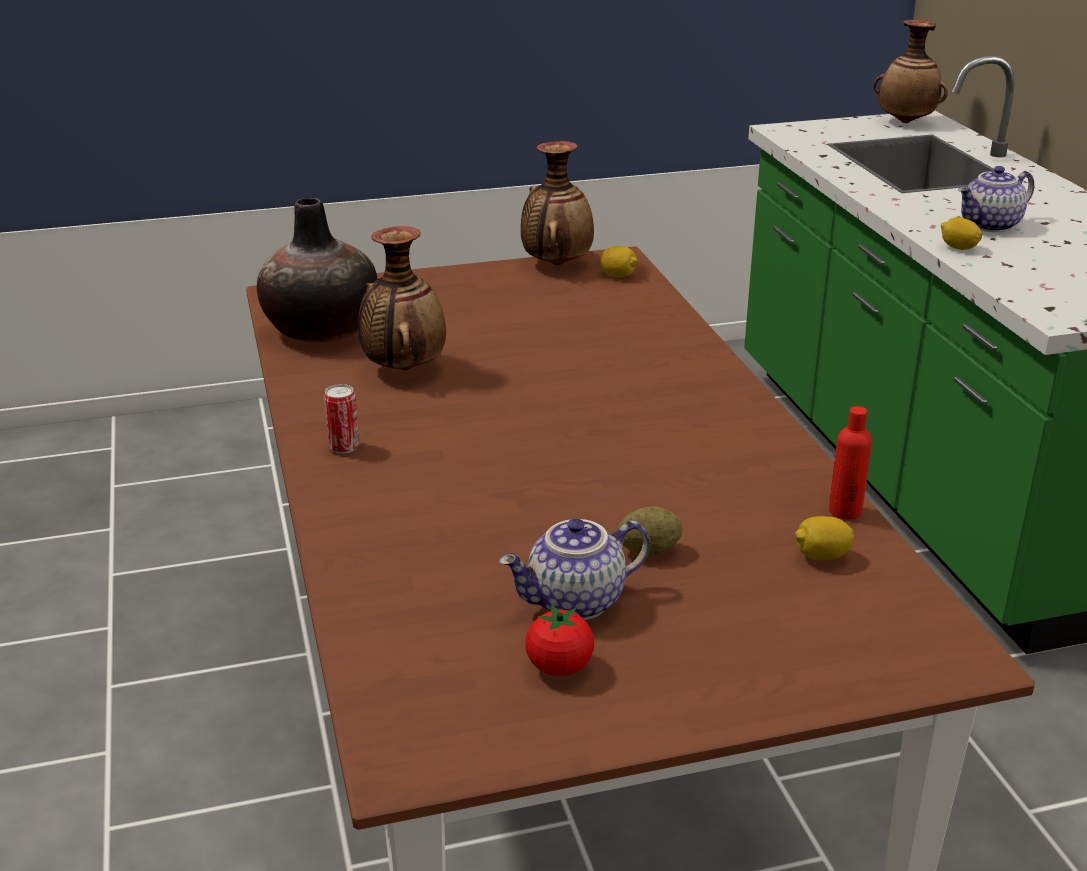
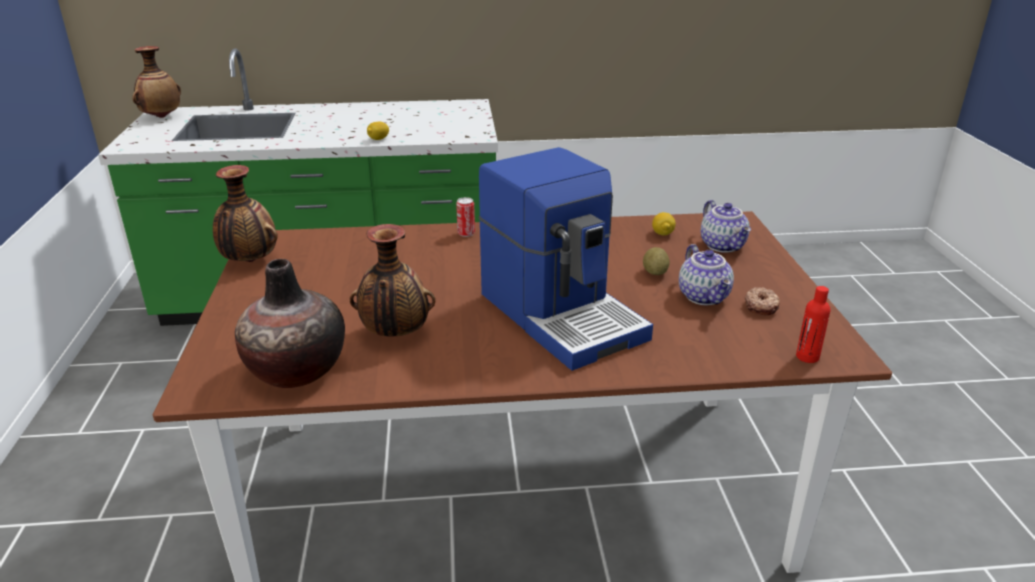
camera: 80 degrees left, 0 degrees up
(344, 447) = (512, 364): can -> can (466, 233)
(478, 473) = (563, 315): none -> coffee machine
(559, 667) = (761, 306): tomato -> donut
(618, 275) = (292, 242): lemon -> none
(845, 511) = (622, 222): red bottle -> red bottle (807, 357)
(991, 226) = (354, 128): teapot -> teapot (723, 246)

